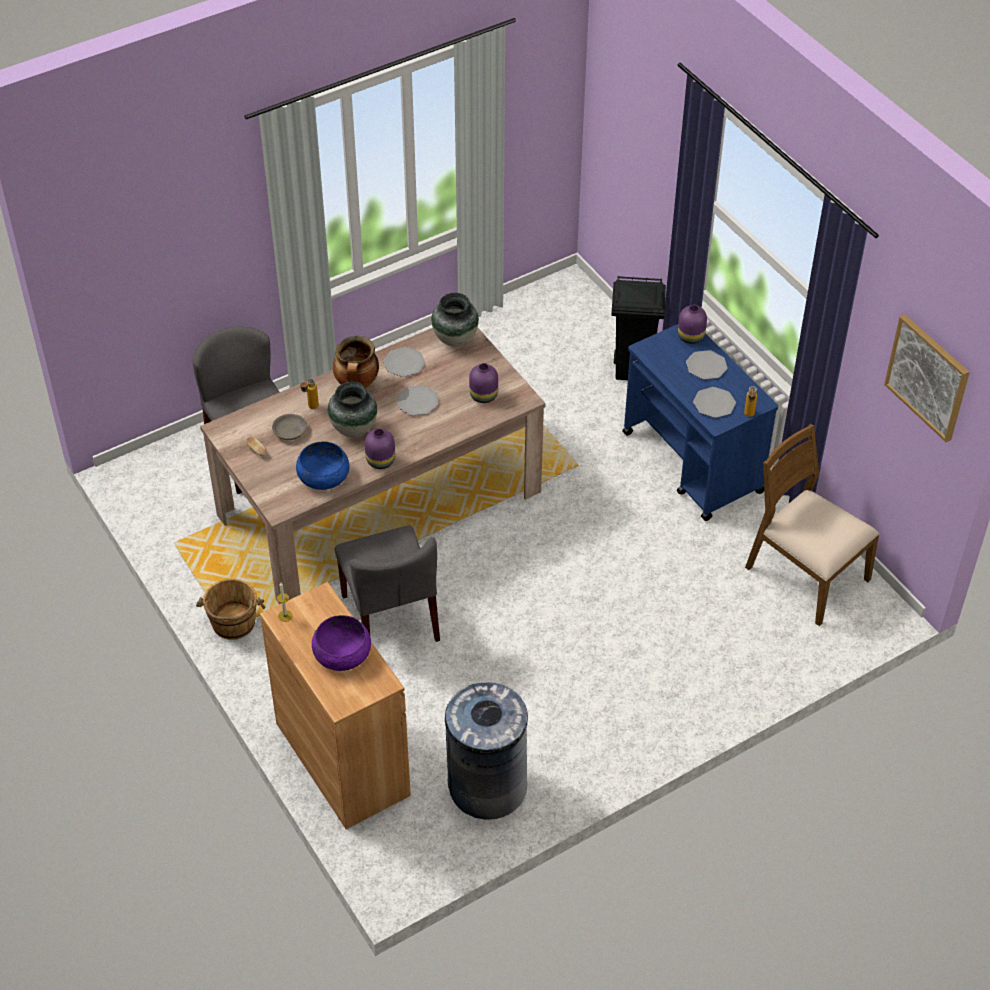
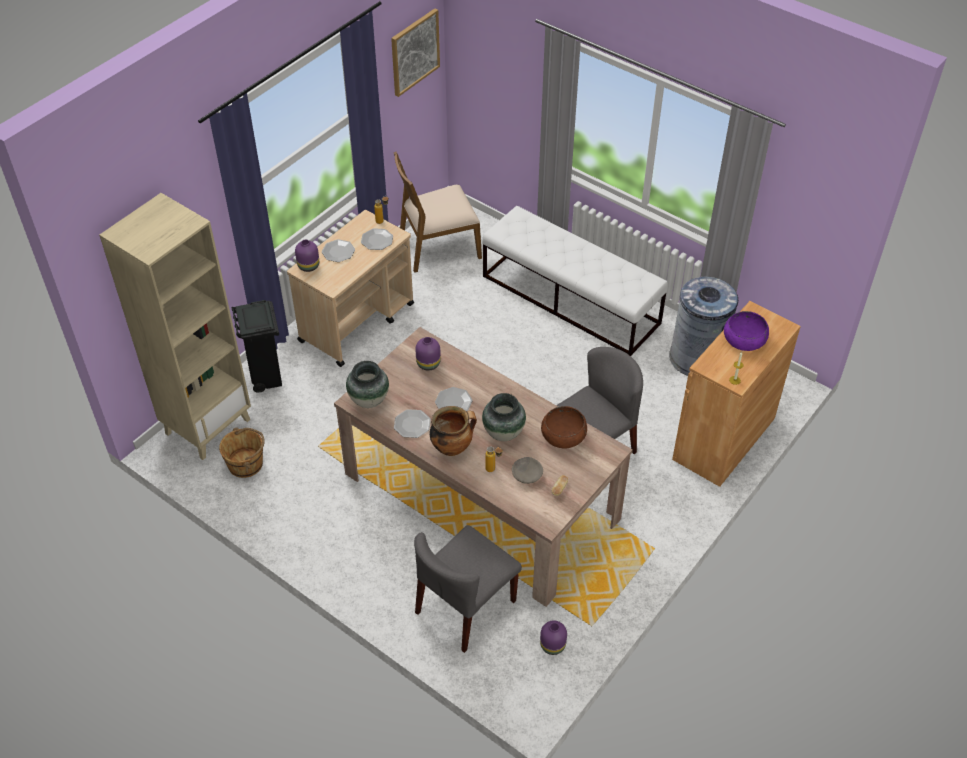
camera: 110 degrees left, 0 degrees up
(233, 623) = (649, 549): brown bucket -> brown bucket (246, 464)
(323, 475) = (563, 435): blue bowl -> brown bowl
(381, 461) = (530, 404): purple vase -> purple vase (552, 645)
(583, 315) = (208, 426): none -> beige bookcase
(651, 685) = (571, 300): none -> white bench
(693, 463) = (357, 322): blue cart -> beige cart
(805, 574) = (438, 248): brown chair -> brown chair turned 45 degrees clockwise

